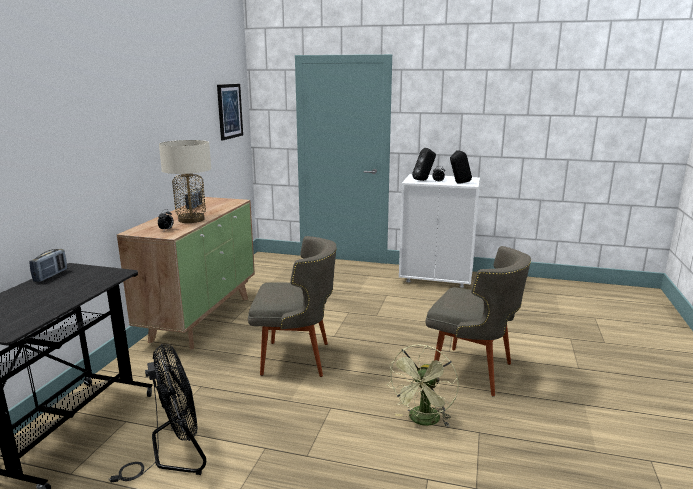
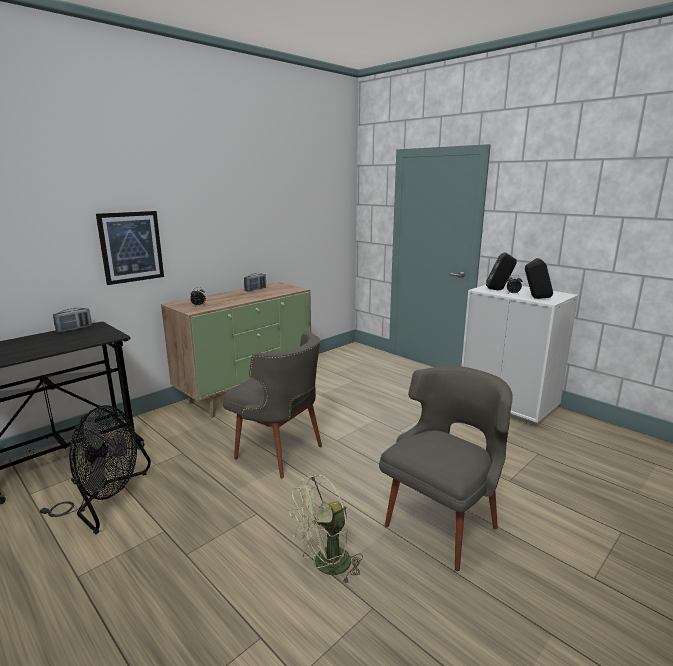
camera: 30 degrees right, 0 degrees up
(191, 219) = (232, 300): table lamp -> none
(229, 111) = (326, 204): picture -> picture (131, 247)
(471, 371) = (440, 527): grey chair -> grey chair turned 105 degrees counterclockwise

